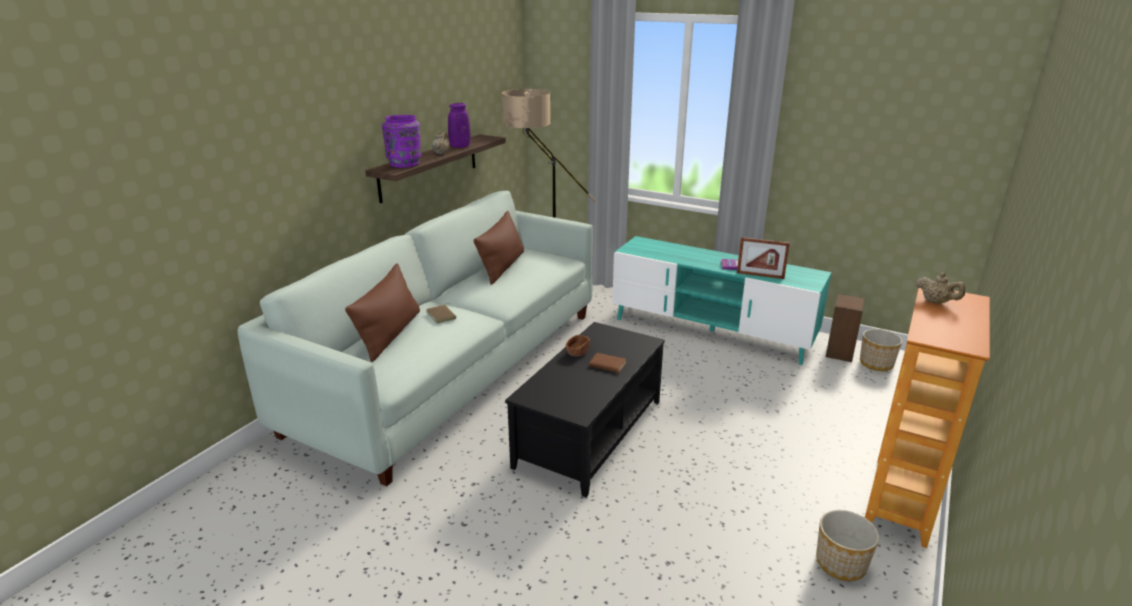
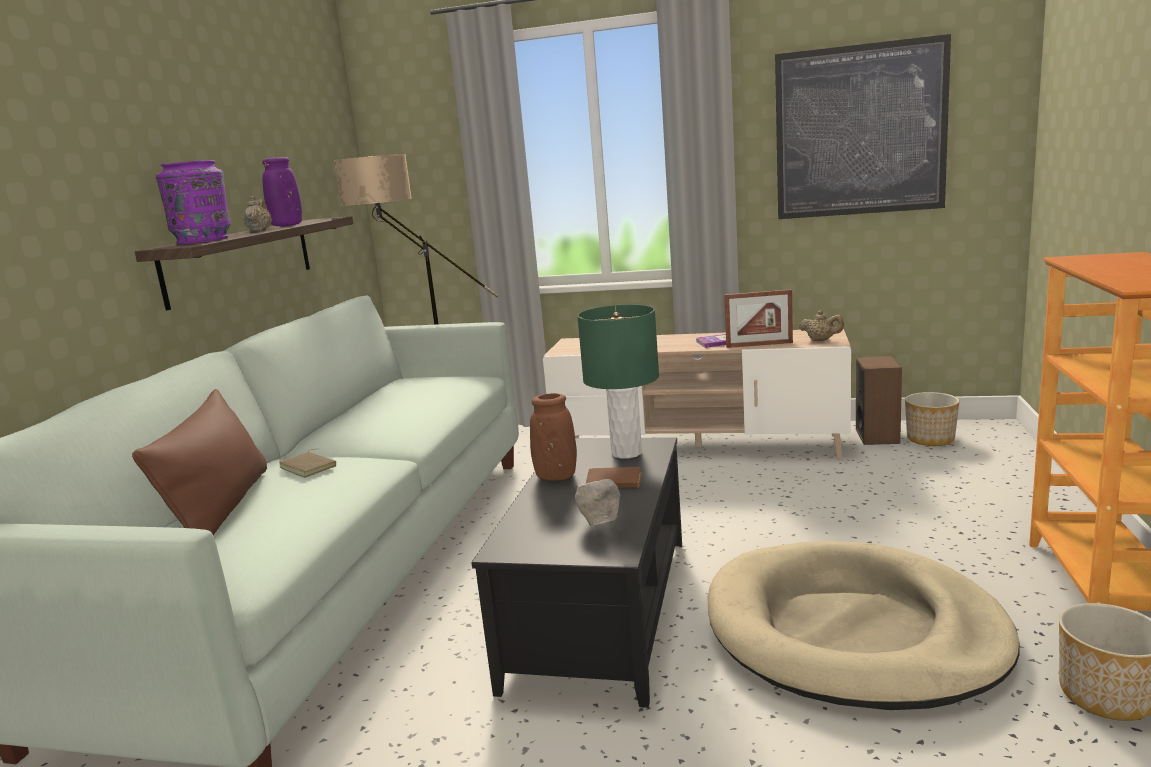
camera: 15 degrees left, 10 degrees down
(502, 267) = (383, 398): brown pillow -> none
(577, 352) = (556, 476): brown bowl -> brown vase
(583, 392) = (600, 523): none -> grey bowl
(627, 344) = (626, 453): none -> green table lamp
(711, 331) = (698, 447): turquoise tv stand -> beige tv stand
(724, 486) = (852, 631): none -> beige dog bed
(876, 130) = (859, 131): none -> picture
(936, 302) = (1092, 263): beige teapot -> beige teapot (821, 340)

